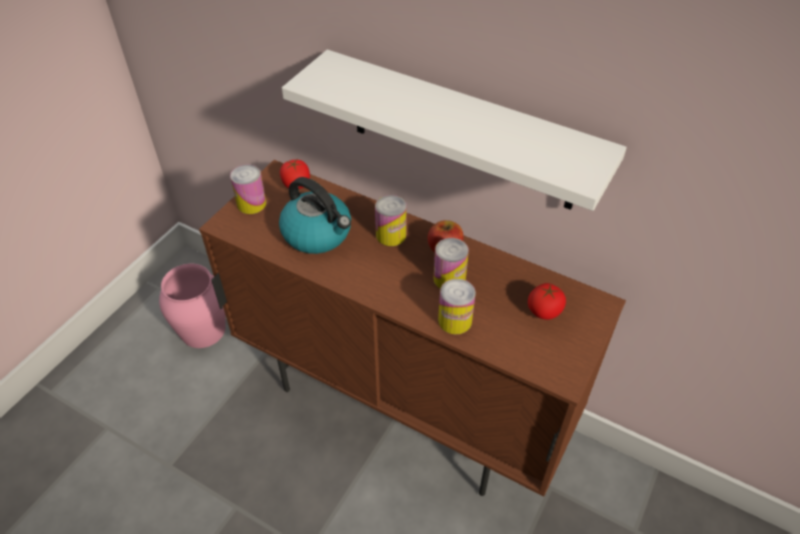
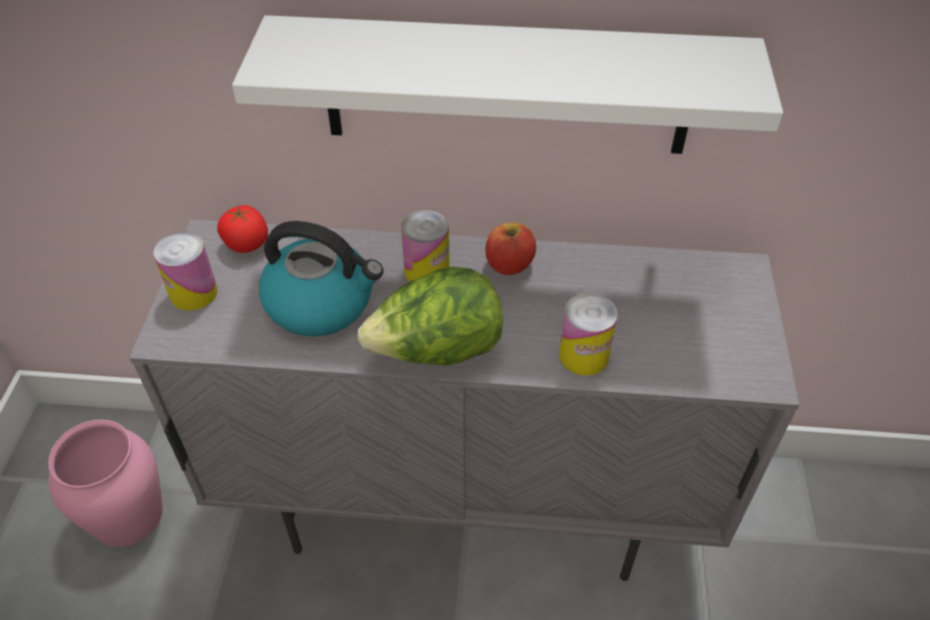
camera: 25 degrees left, 0 degrees up
(367, 285) = (437, 351): none -> lettuce
(402, 405) = (466, 506): brown cabinet -> grey cabinet
(449, 279) = (541, 302): can -> none
(544, 311) = (685, 302): tomato -> none

